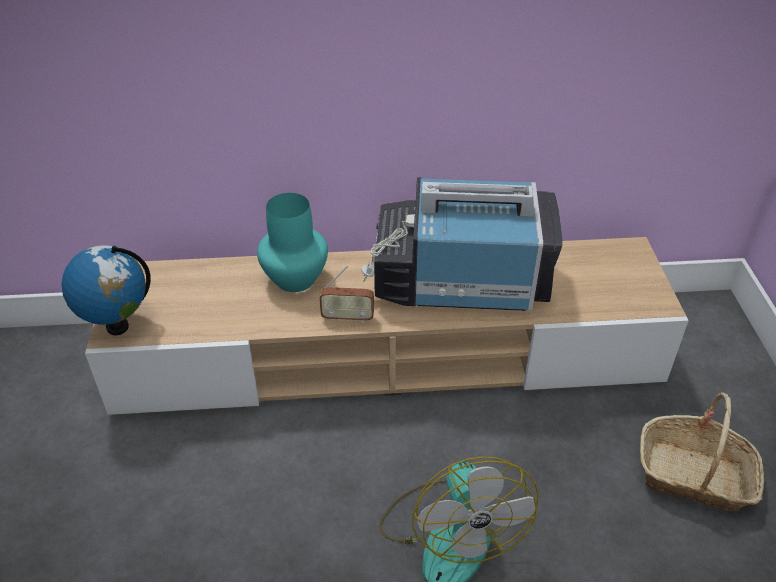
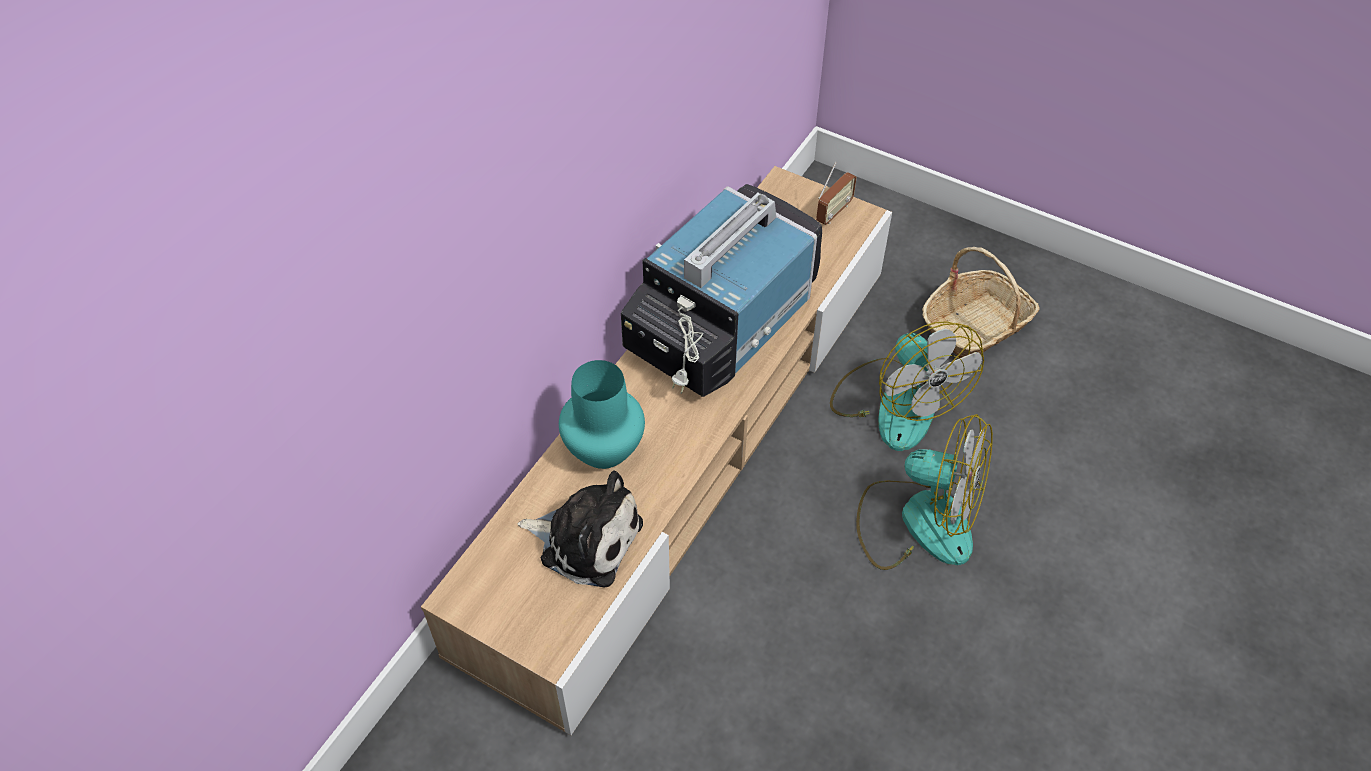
camera: 55 degrees left, 10 degrees up
(117, 326) = (543, 640): globe -> none
(213, 306) = (586, 539): none -> plush toy
(347, 318) = (698, 436): radio -> radio (833, 212)
(552, 458) = (895, 403): none -> fan

